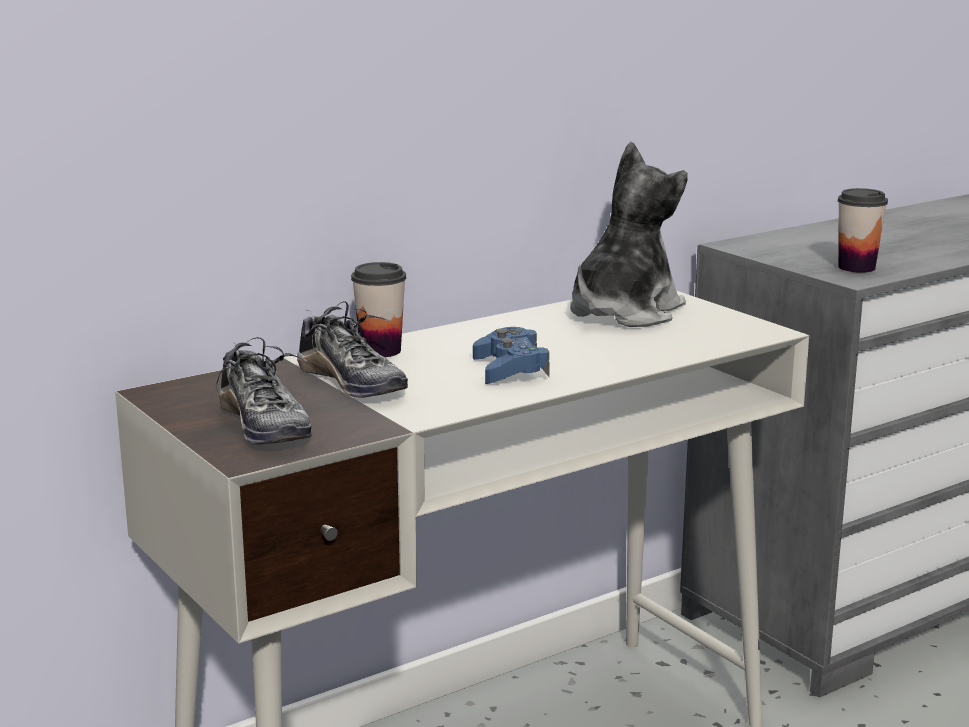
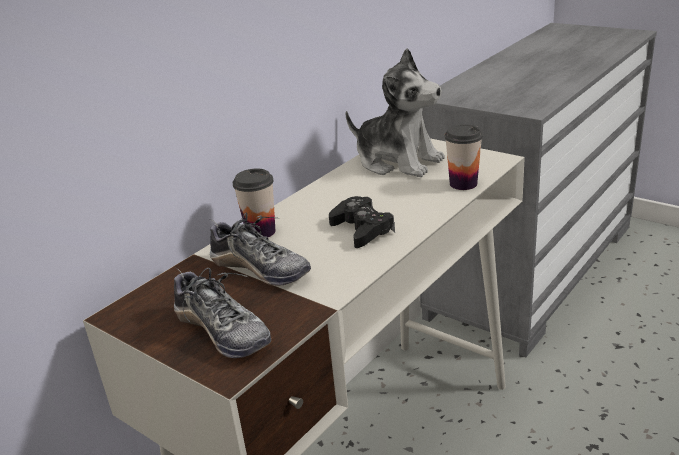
camera: 15 degrees left, 10 degrees up
(510, 369) = (362, 229): blue game controller -> black game controller
(623, 313) = (398, 161): plush toy -> plush toy turned 105 degrees clockwise
(856, 267) = (525, 101): cup -> cup (463, 184)

